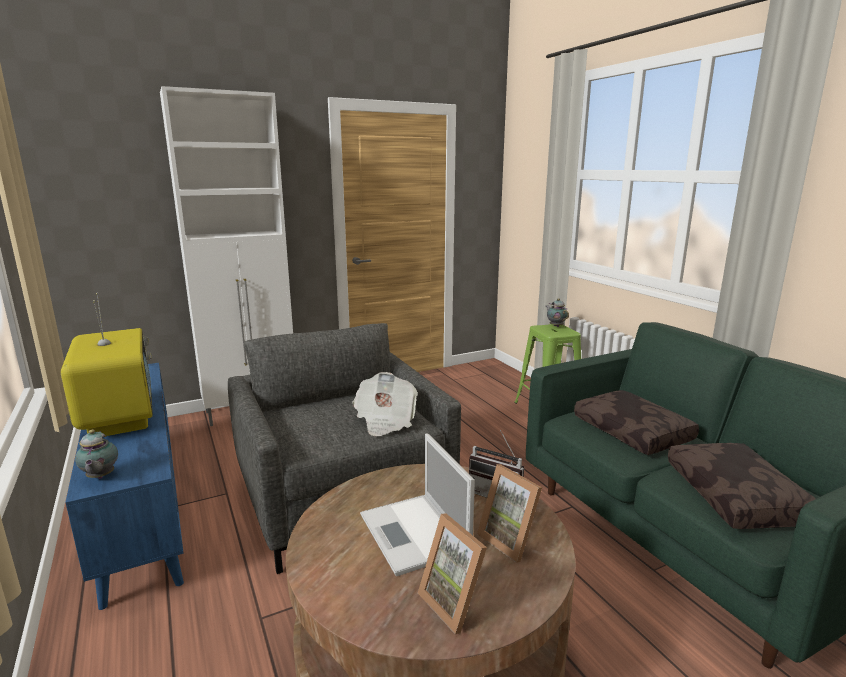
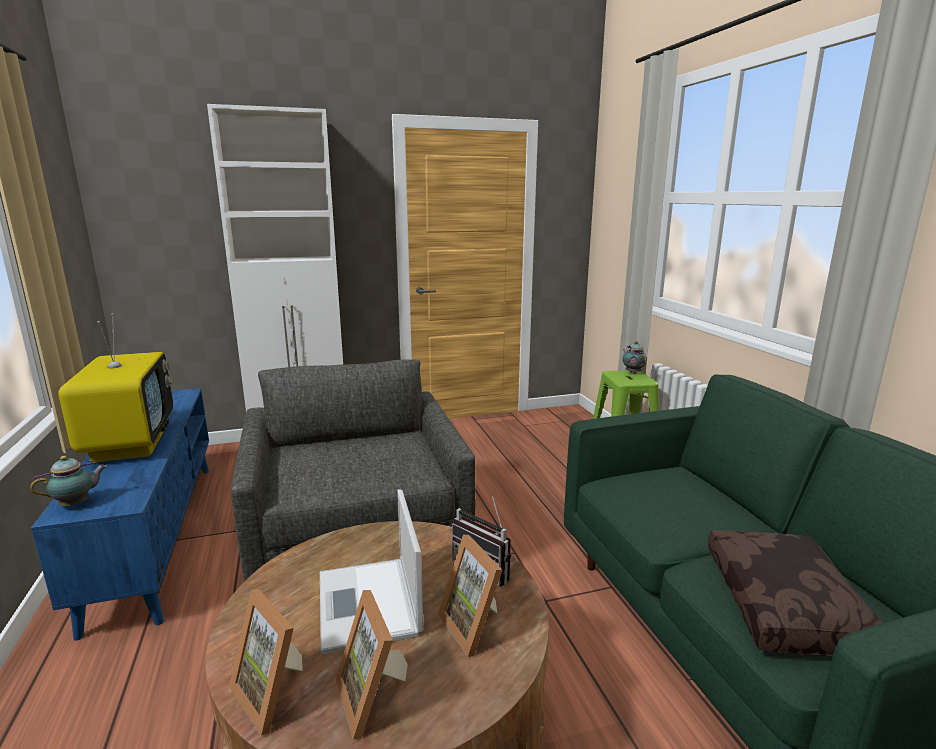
camera: 10 degrees right, 0 degrees up
(100, 477) = (77, 504): teapot -> teapot turned 120 degrees counterclockwise
(371, 610) = (275, 693): none -> picture frame
(385, 420) = (392, 468): newspaper -> none
(633, 432) = (682, 507): brown pillow -> none

